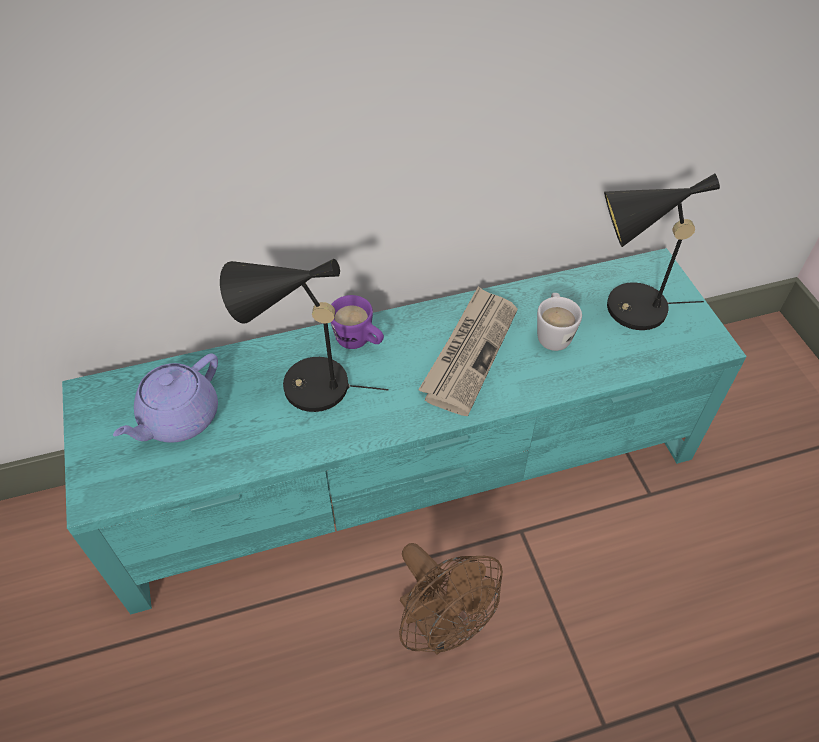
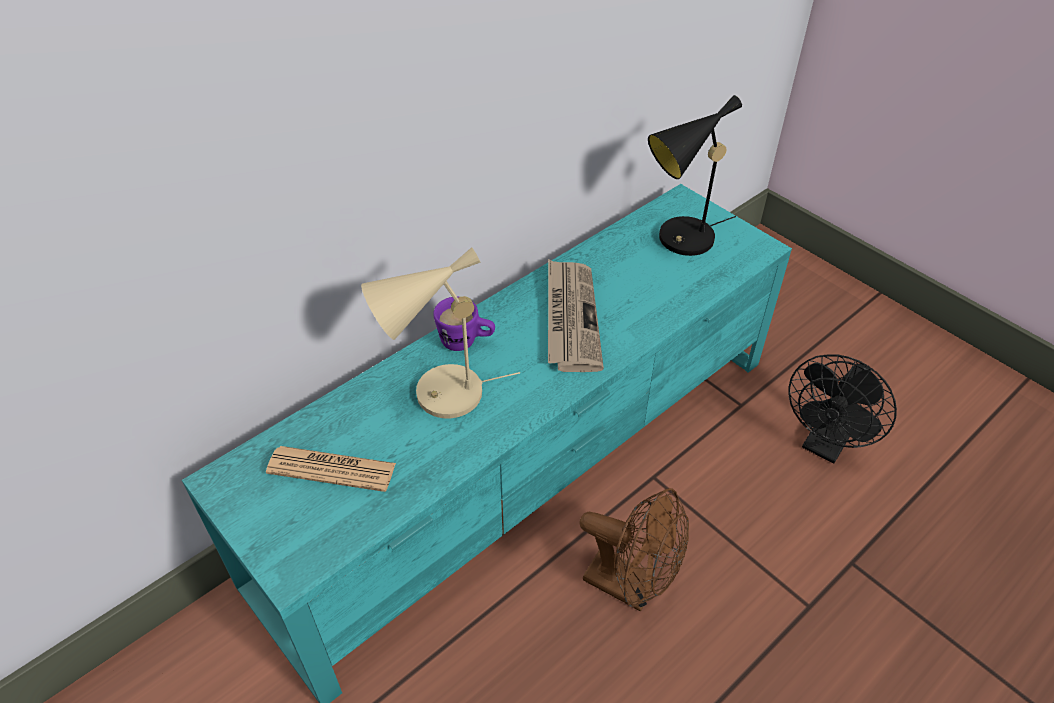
camera: 25 degrees left, 5 degrees down
(178, 418) = (331, 469): purple teapot -> newspaper
(305, 386) = (439, 397): black table lamp -> beige table lamp
(553, 334) = (631, 280): white mug -> none
(717, 570) = (825, 445): none -> black fan

